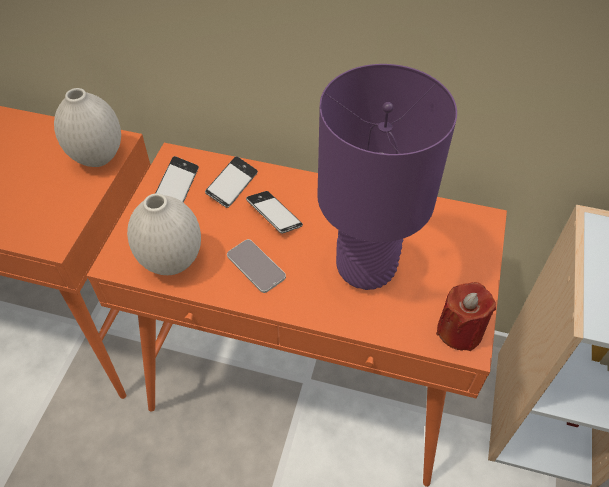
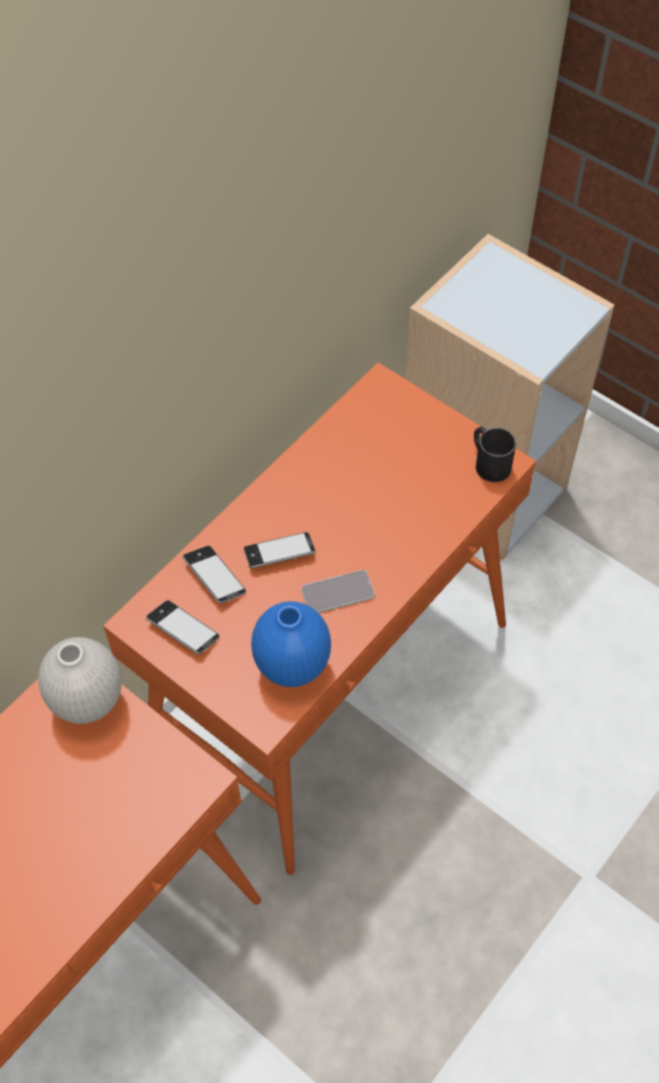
camera: 65 degrees left, 5 degrees up
(171, 261) = (291, 667): white vase -> blue vase
(367, 270) = (390, 502): purple table lamp -> none
(459, 330) = (488, 462): red candle -> black mug

